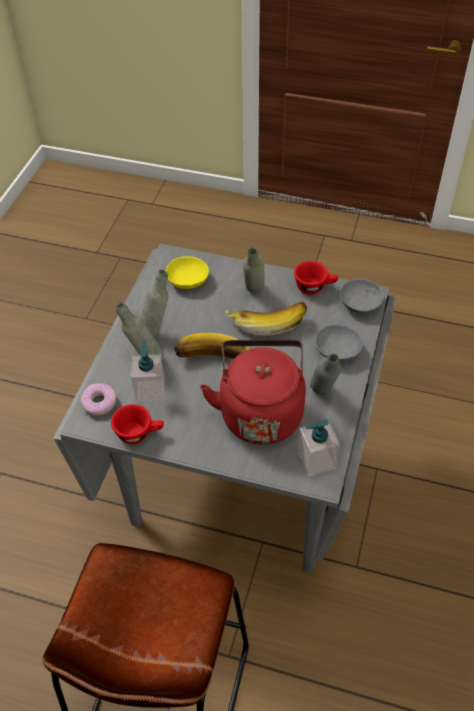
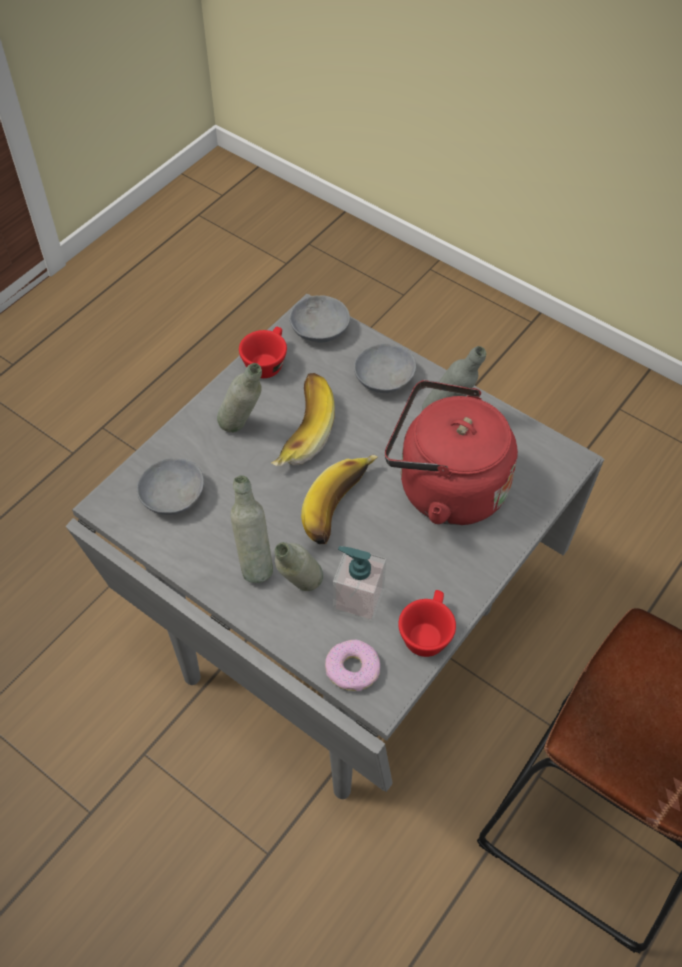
camera: 70 degrees left, 5 degrees up
(189, 279) = (172, 494): yellow bowl -> grey bowl
(316, 460) = (538, 457): soap dispenser -> none

